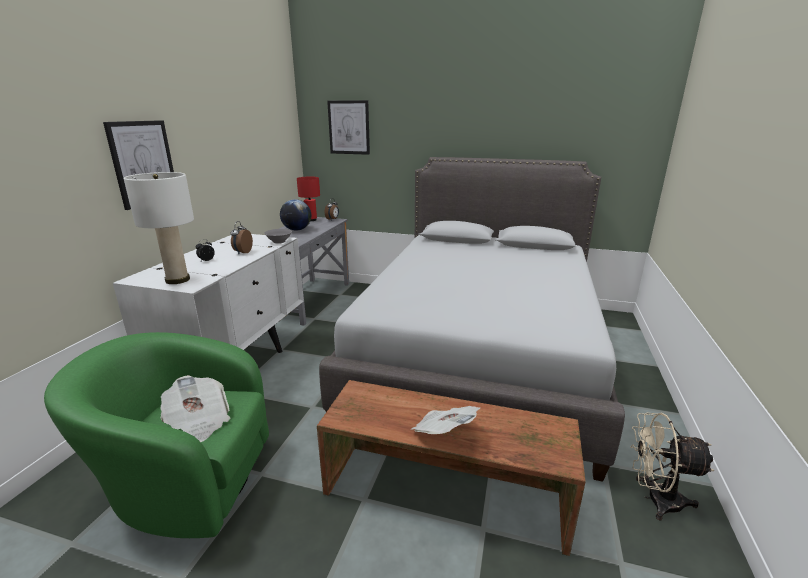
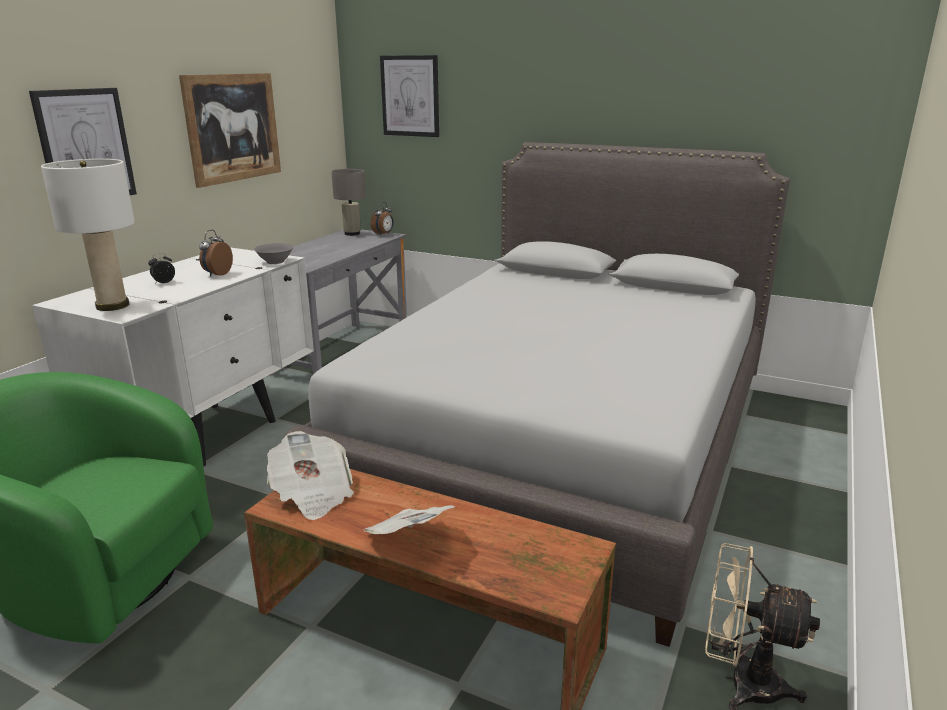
camera: 10 degrees right, 0 degrees up
(199, 422) = (101, 493): newspaper -> newspaper (312, 494)
(237, 149) = (233, 128): none -> picture
(297, 230) = (323, 247): globe -> none
(311, 220) = (352, 233): red table lamp -> grey table lamp

